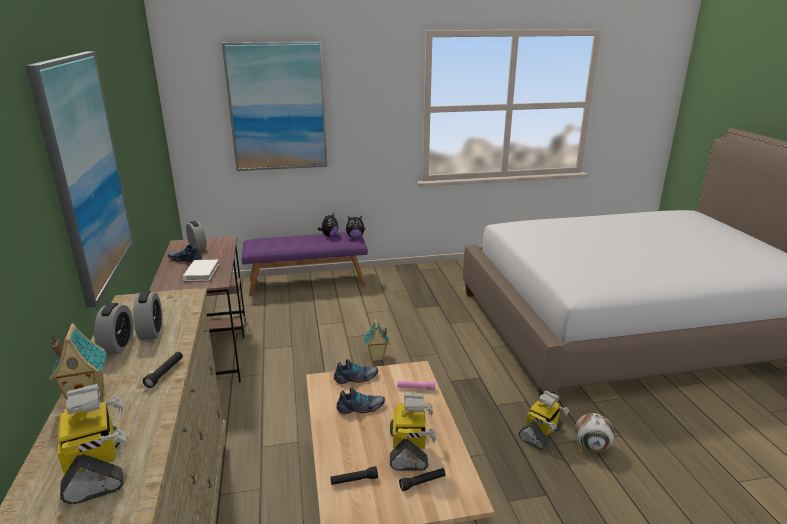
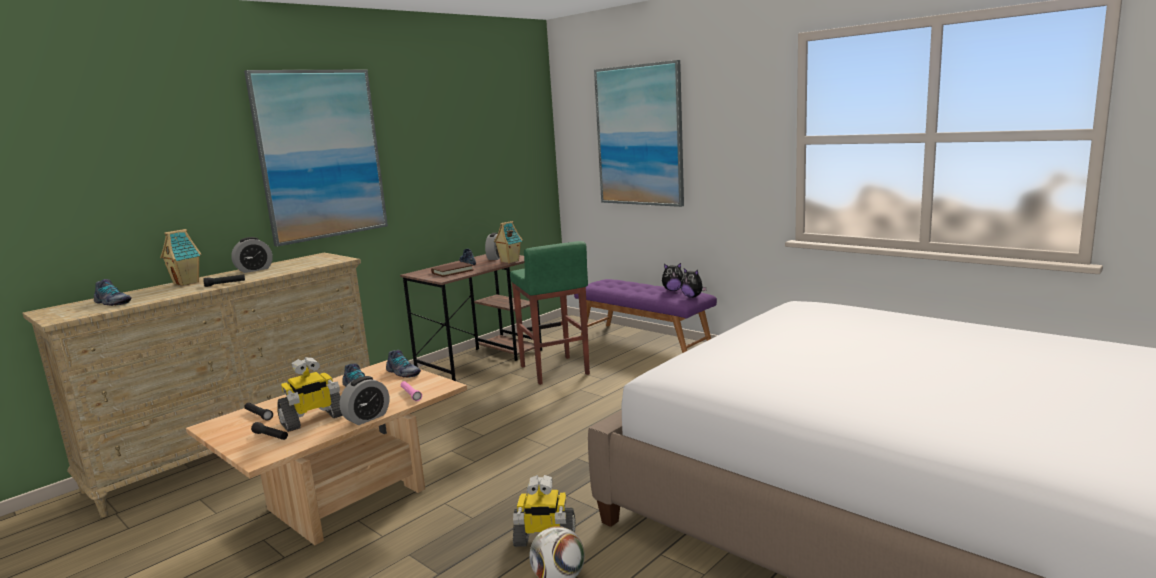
camera: 55 degrees right, 10 degrees down
(97, 469) = (112, 303): toy robot -> shoe
(151, 331) = (278, 269): alarm clock -> alarm clock (367, 418)
(201, 272) = (452, 271): white book -> brown book
(295, 332) = (554, 370): none -> green stool
(376, 357) = (565, 413): toy house -> toy house (509, 261)

